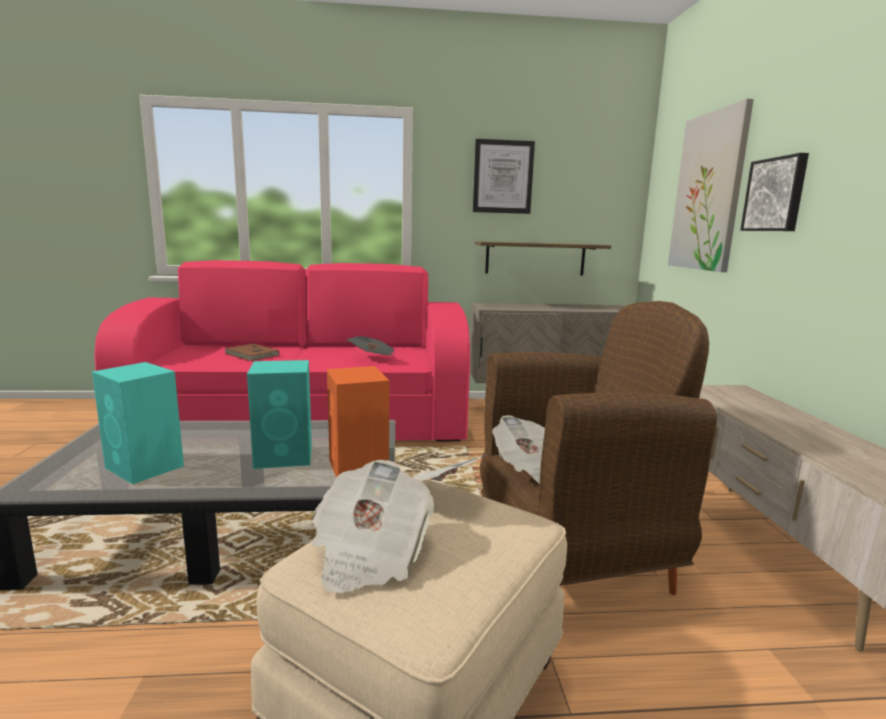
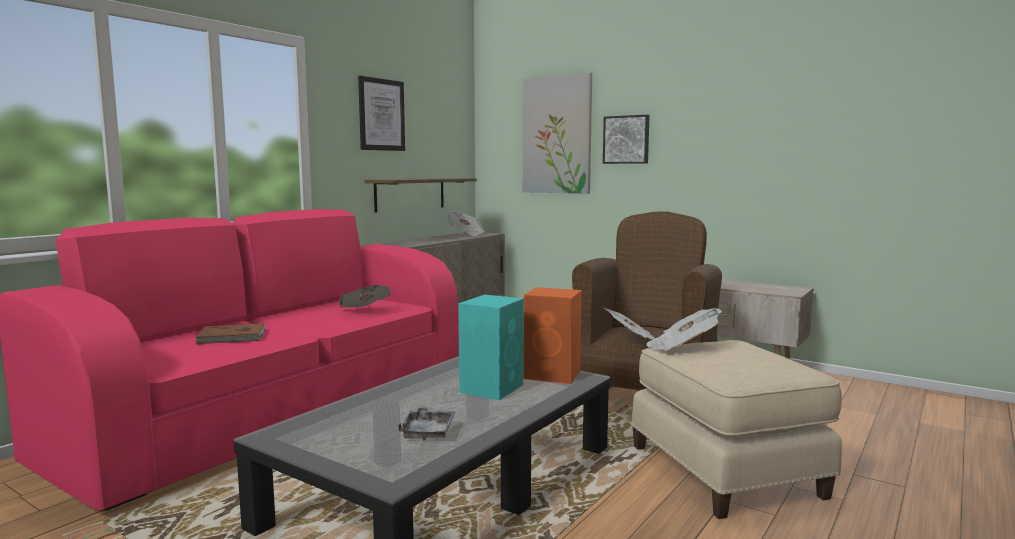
camera: 50 degrees left, 5 degrees down
(145, 467) = (428, 431): turquoise speaker -> grey tray
(369, 554) = (738, 367): newspaper -> newspaper (466, 234)

